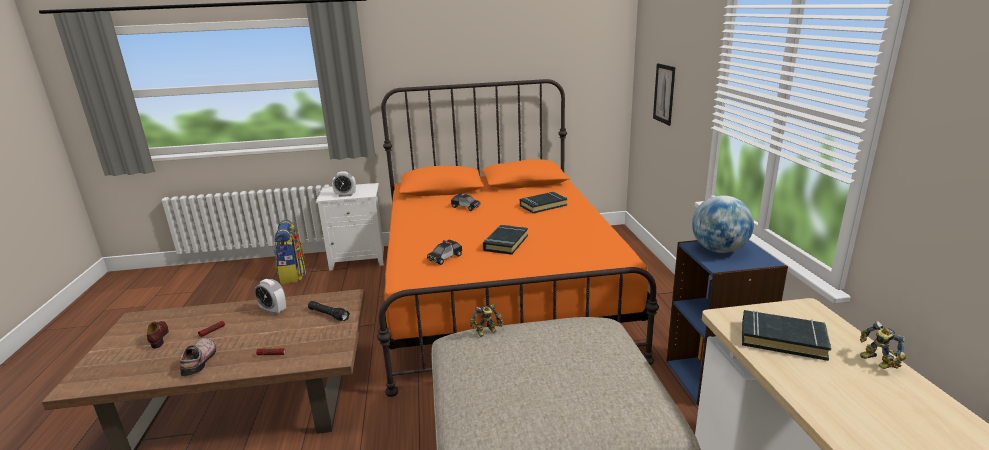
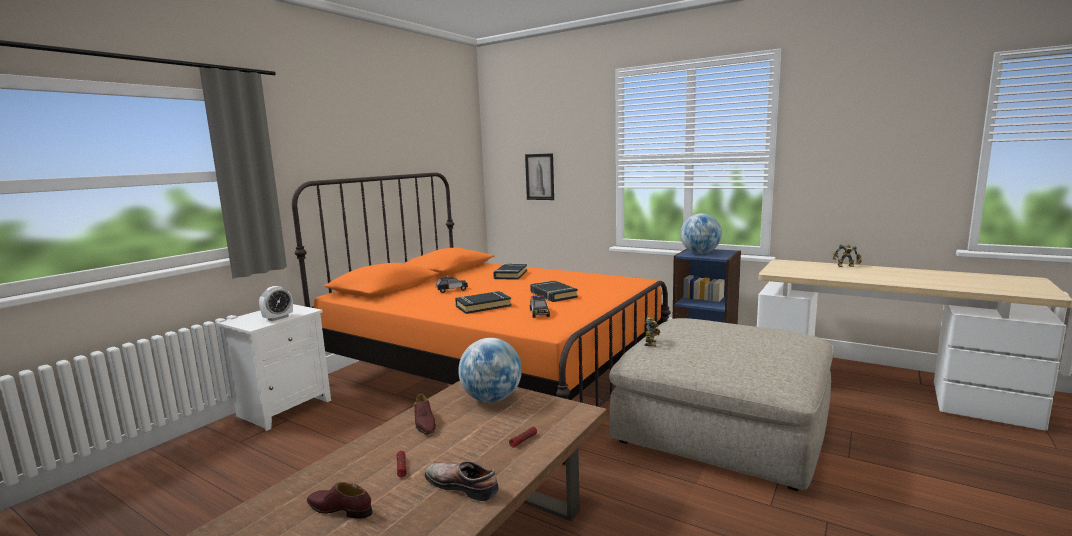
camera: 50 degrees left, 10 degrees down
(273, 310) = (424, 423): alarm clock -> brown shoe
(293, 275) = (218, 455): backpack -> none
(328, 315) = (492, 399): black flashlight -> globe
(782, 339) = (809, 271): black book -> black book (483, 306)

